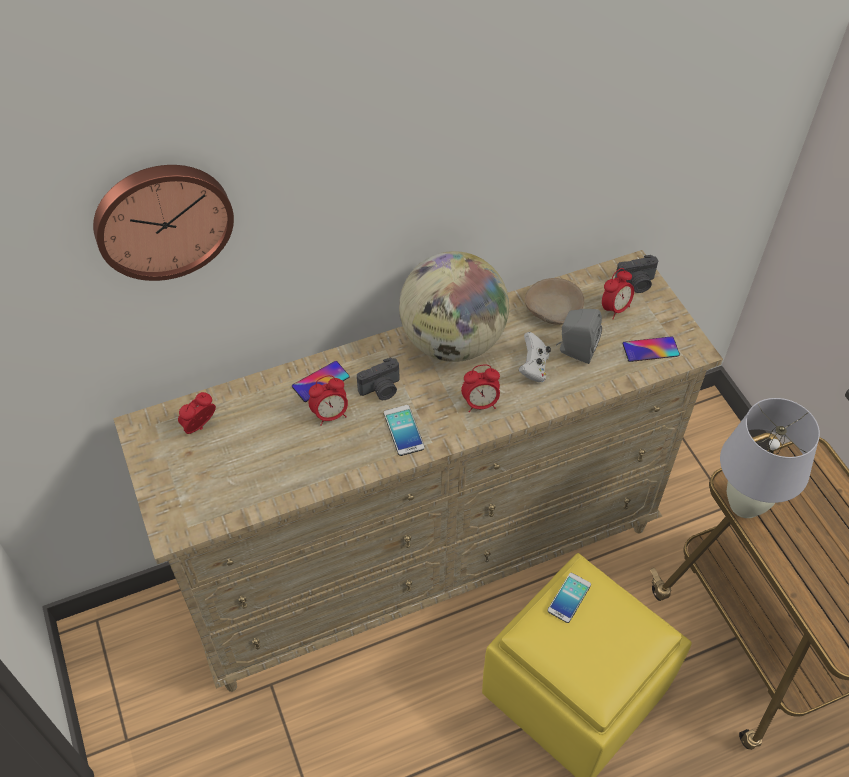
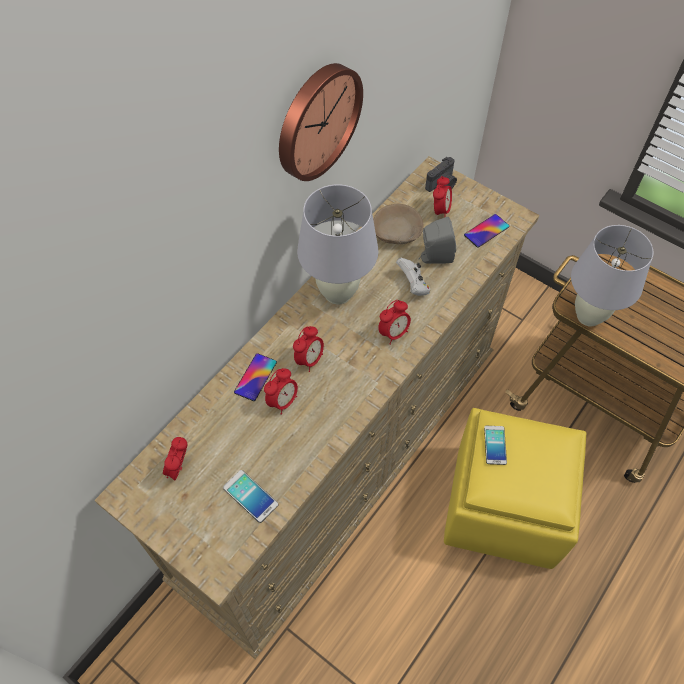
camera: 30 degrees left, 5 degrees up
(162, 219) = (97, 302): wall clock -> wall clock (316, 120)
(381, 389) = (309, 359): camera -> alarm clock
(404, 430) = (350, 384): phone -> phone (250, 496)
(452, 341) = (338, 293): globe -> white table lamp

